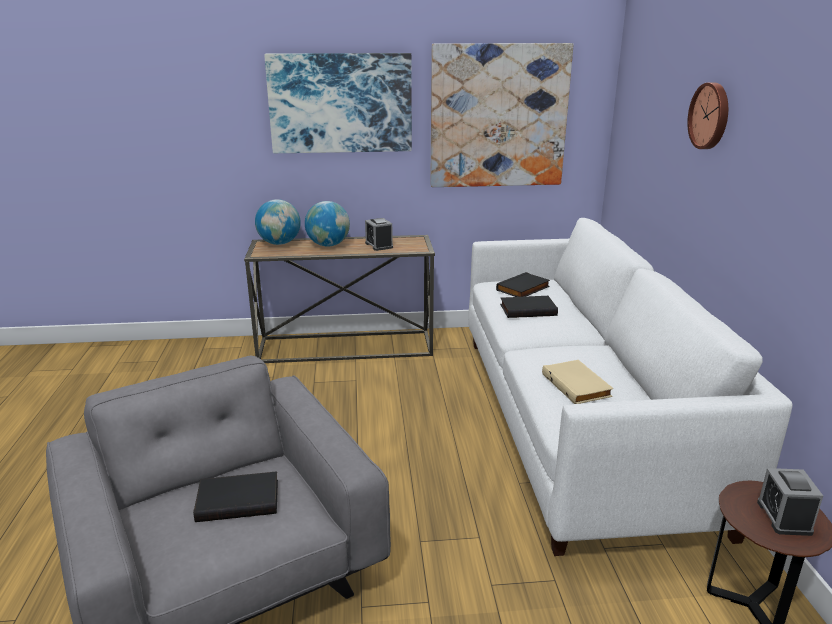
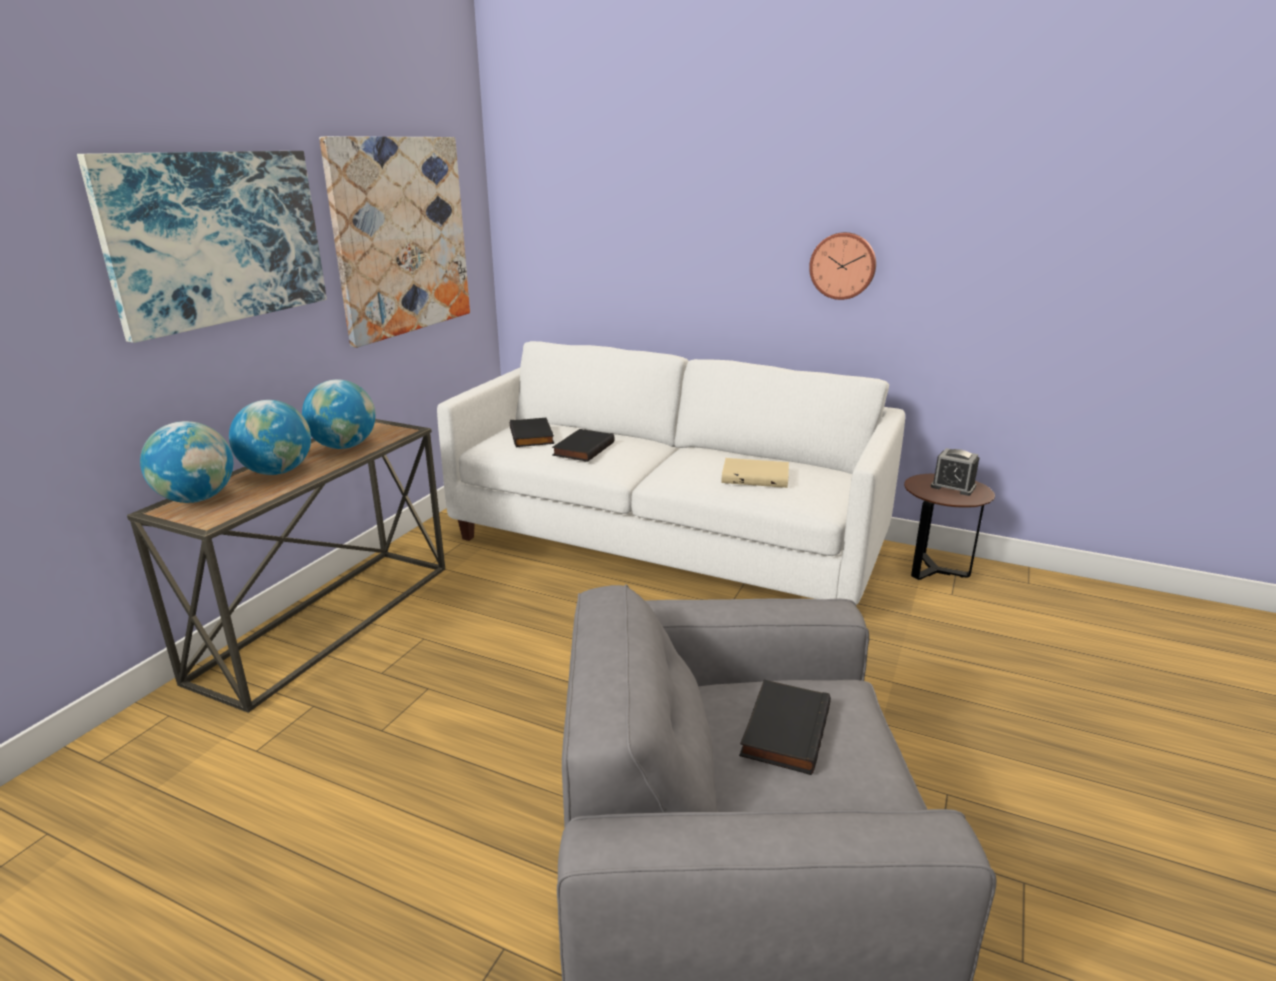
camera: 60 degrees left, 0 degrees up
(379, 245) = (344, 446): alarm clock -> globe
(710, 116) = (702, 199): wall clock -> wall clock (843, 265)

